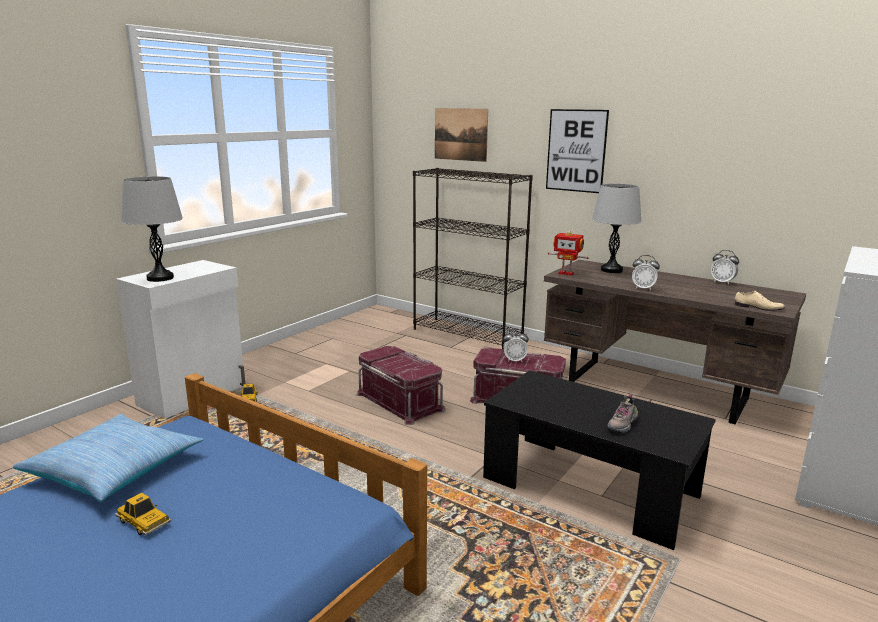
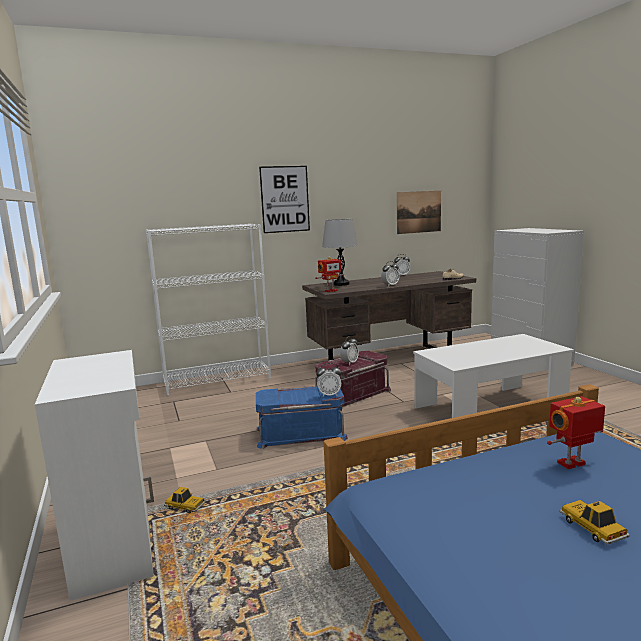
camera: 55 degrees left, 5 degrees down
(115, 468) = (463, 539): pillow -> none
(144, 522) = (592, 528): toy car -> toy car turned 90 degrees counterclockwise
(160, 278) = (98, 381): grey table lamp -> none
(270, 502) = (572, 464): none -> toy robot
(401, 401) = (301, 433): red storage box -> blue storage box
(409, 373) = (329, 395): none -> alarm clock
(460, 134) = (168, 194): picture -> picture (418, 212)
(468, 334) = (218, 380): black bookcase -> white bookcase
(589, 487) = (490, 407): black coffee table -> white coffee table
(623, 424) = (516, 349): shoe -> none

